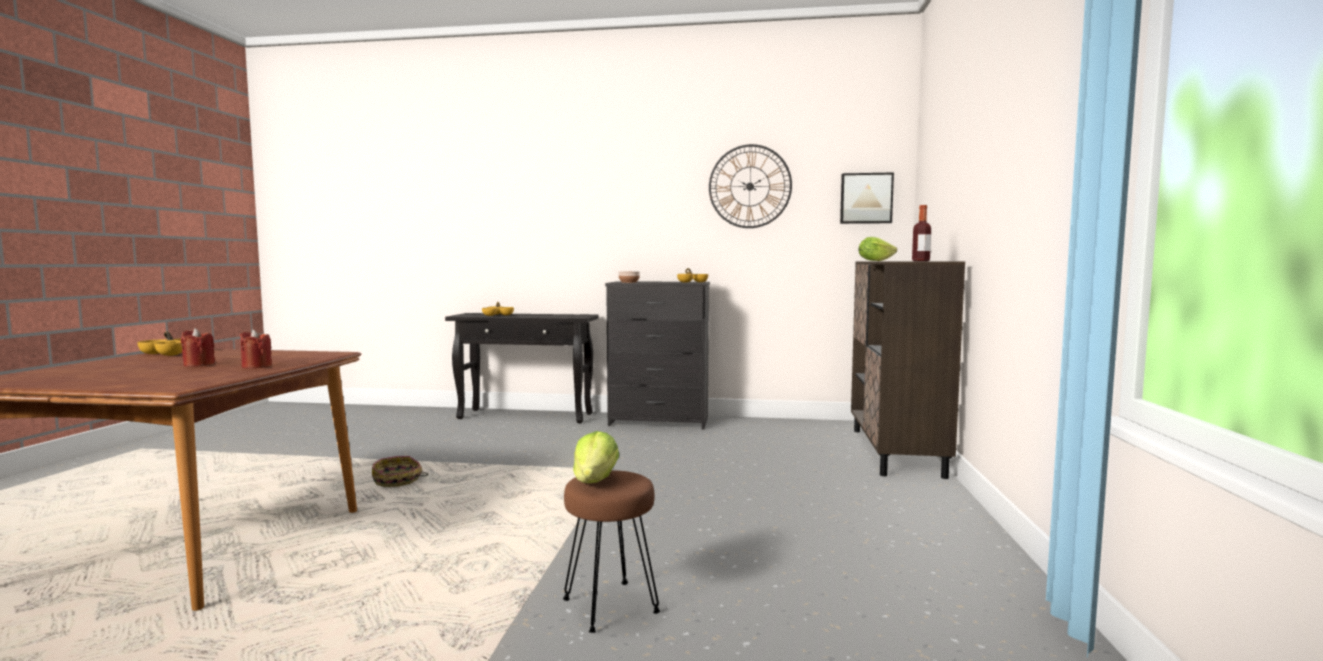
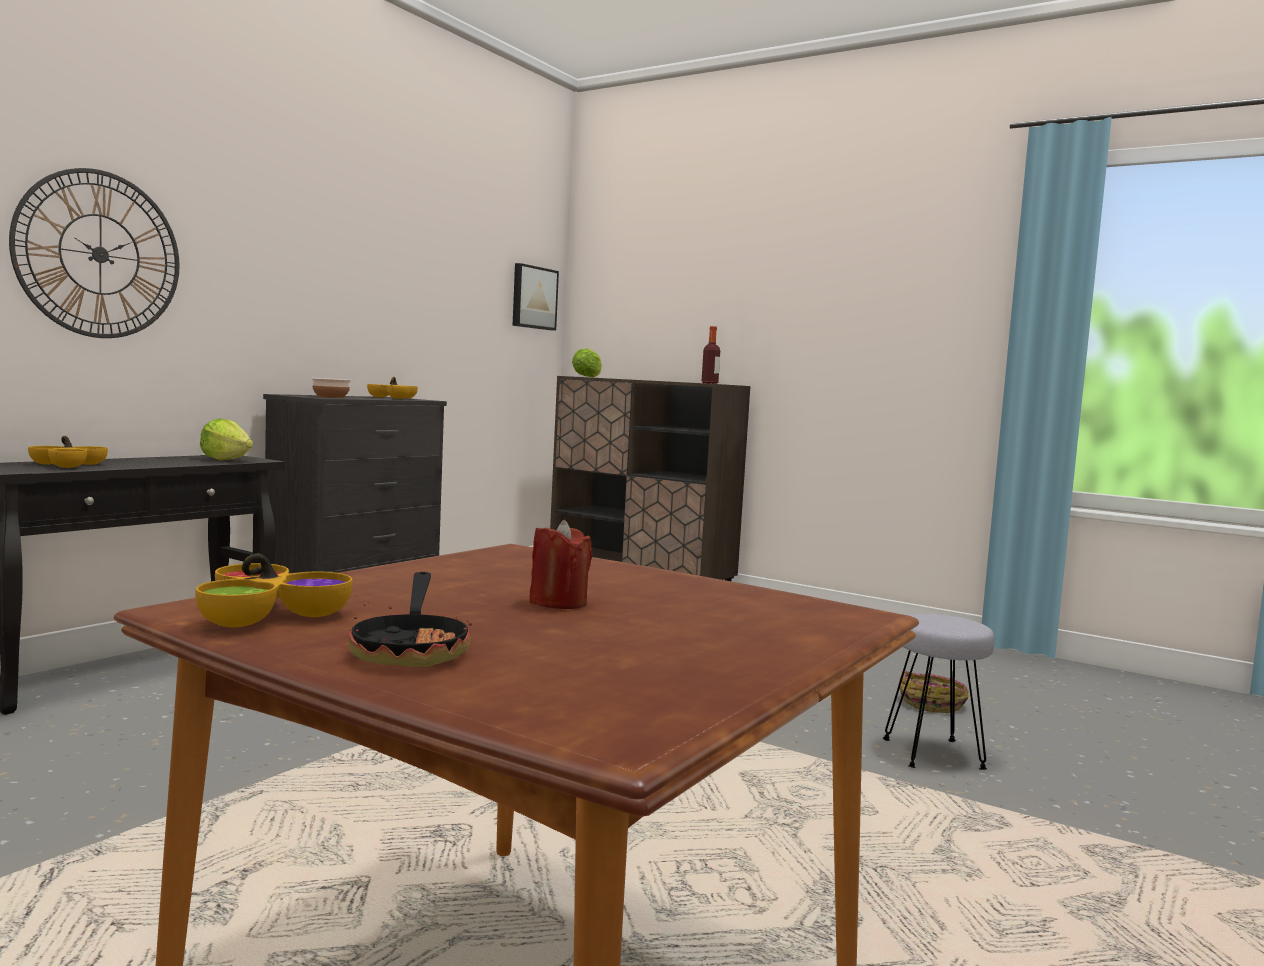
camera: 65 degrees left, 0 degrees up
(112, 363) = (412, 649): none -> frying pan
(256, 366) = (642, 581): red candle -> none
(397, 481) = (371, 806): basket -> basket (932, 703)
(595, 480) = (943, 624): lettuce -> lettuce (226, 460)
(610, 606) = (934, 754): brown stool -> grey stool
(750, 186) = (431, 261): wall clock -> wall clock (99, 254)

